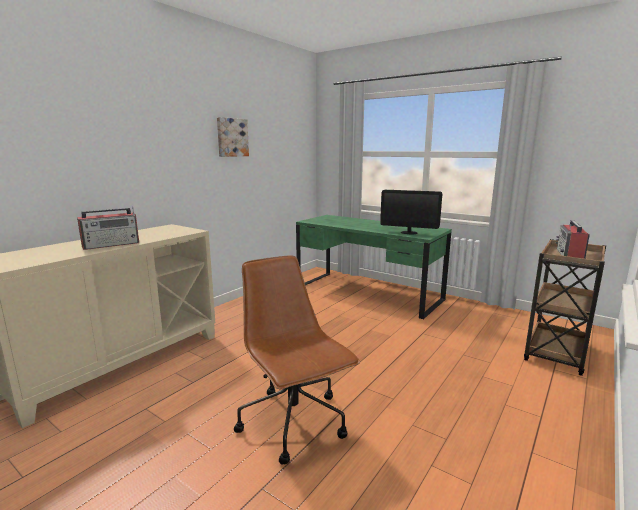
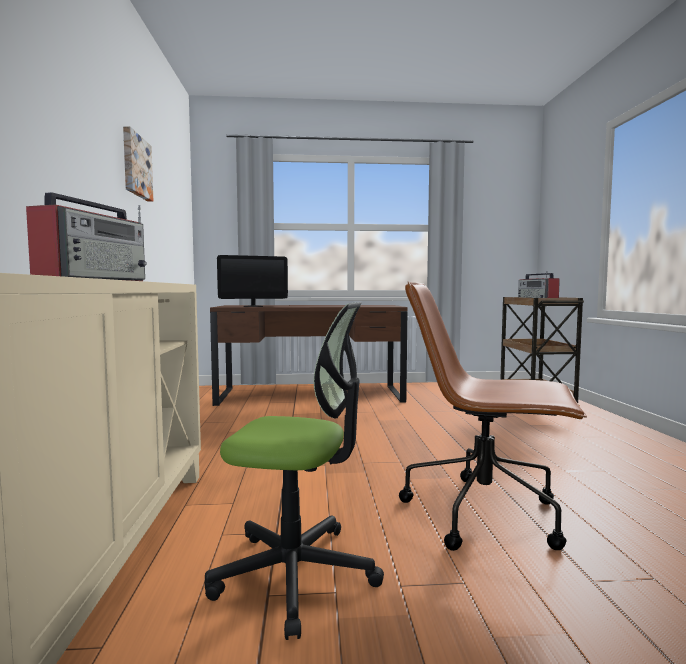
camera: 40 degrees left, 10 degrees down
(167, 405) = (296, 573): none -> office chair
(367, 293) = (310, 395): green desk -> brown desk
(409, 232) = (371, 306): monitor -> monitor (253, 306)

